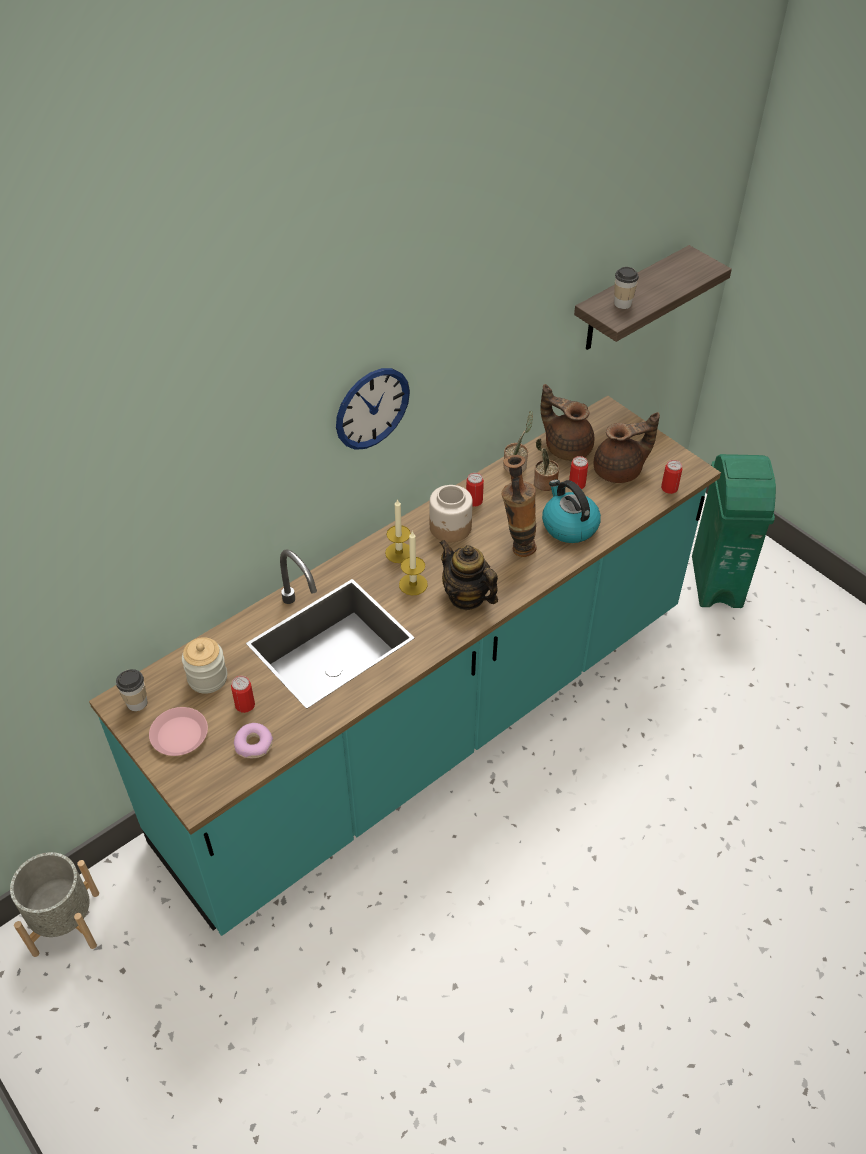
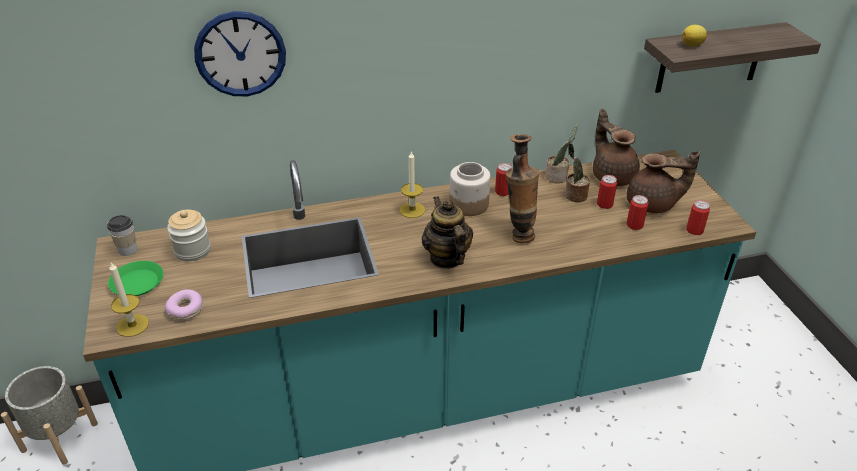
camera: 25 degrees right, 10 degrees down
(179, 735) = (137, 282): pink plate -> green plate
(245, 705) = (204, 278): can -> can (634, 225)
(372, 408) = (409, 61): wall clock -> wall clock (240, 54)
(413, 584) = (407, 235): candle -> candle (132, 325)
(568, 526) = (577, 232): kettle -> none
(622, 303) = (692, 45): cup -> lemon
(716, 581) = (754, 368): green trash can -> none

